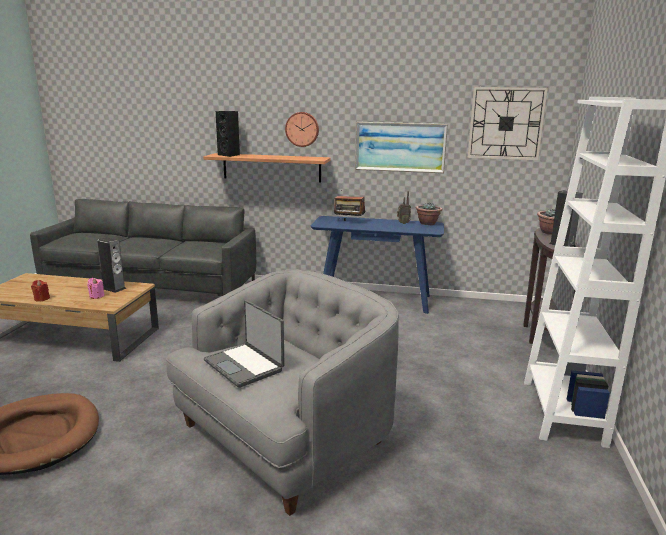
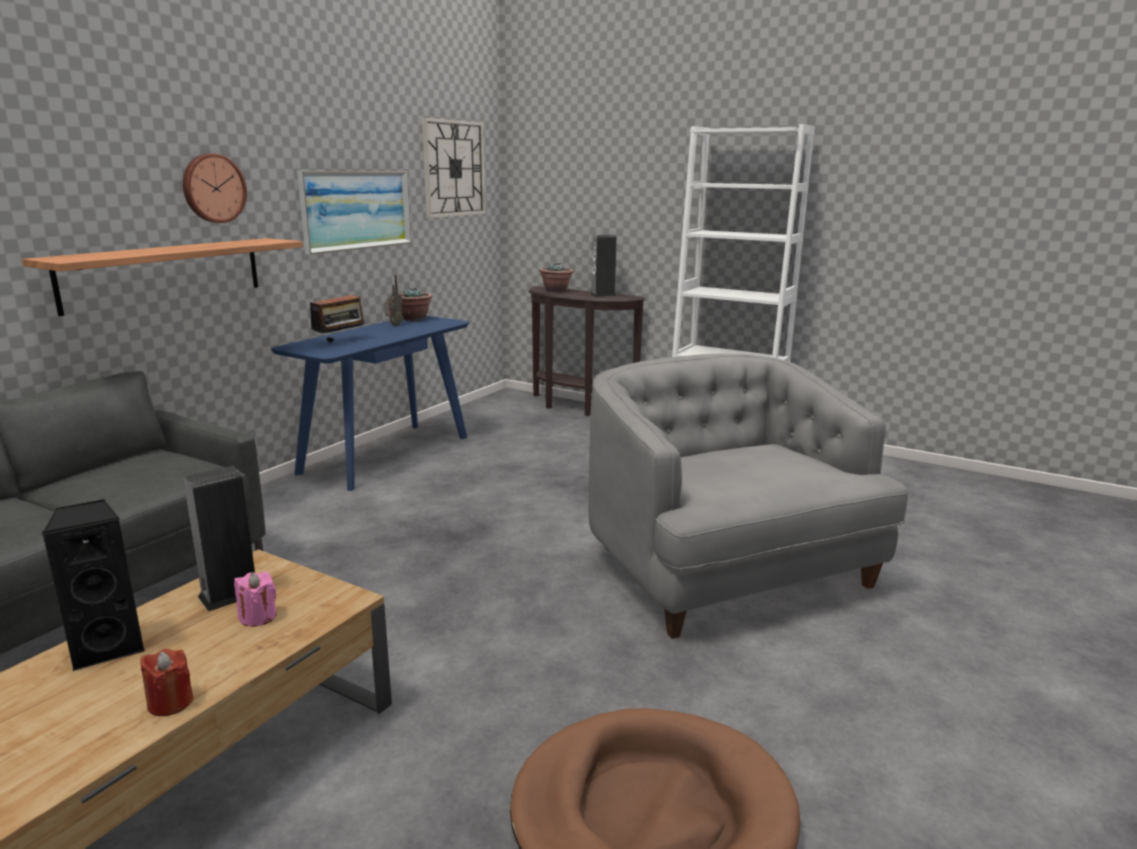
camera: 70 degrees left, 0 degrees up
(229, 155) = (96, 255): black speaker -> black speaker (109, 647)
(245, 365) = (758, 477): laptop -> none

